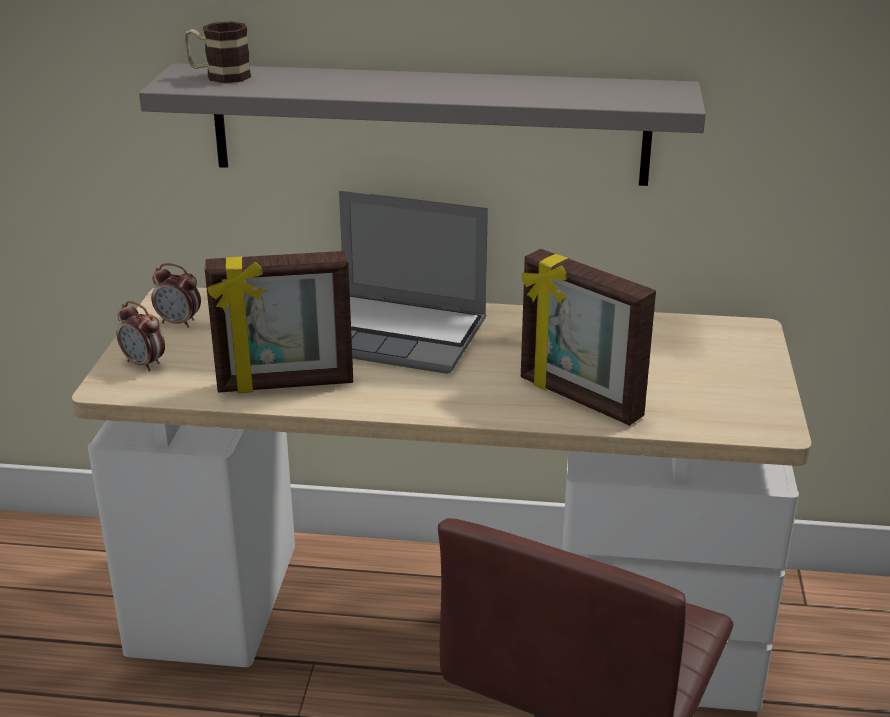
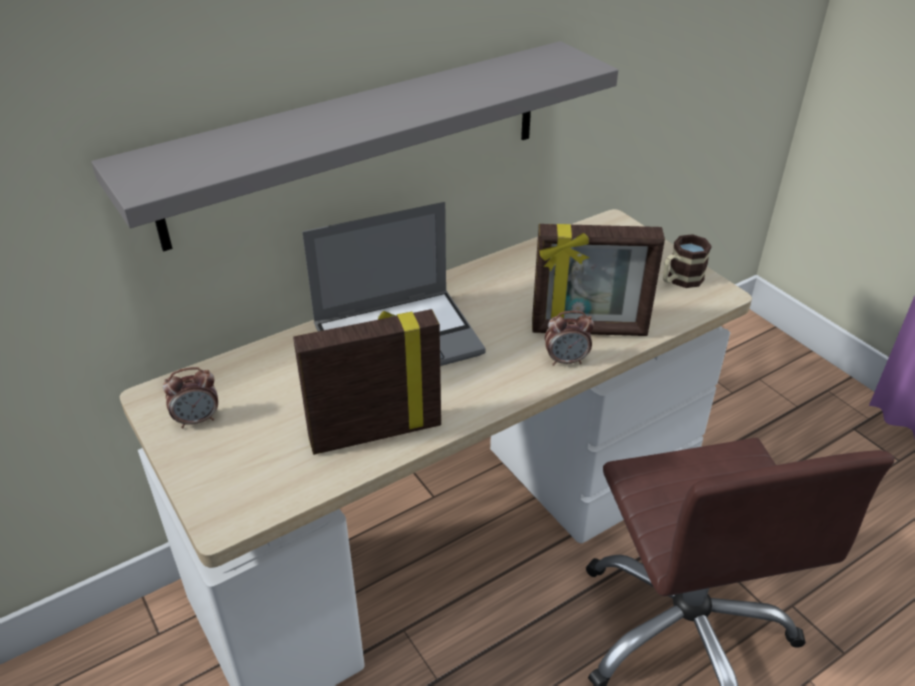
camera: 40 degrees left, 10 degrees up
(144, 364) = (224, 479): alarm clock -> alarm clock (566, 360)
(219, 76) = (175, 160): mug -> mug (680, 280)
(285, 385) = (375, 431): picture frame -> picture frame turned 150 degrees counterclockwise

